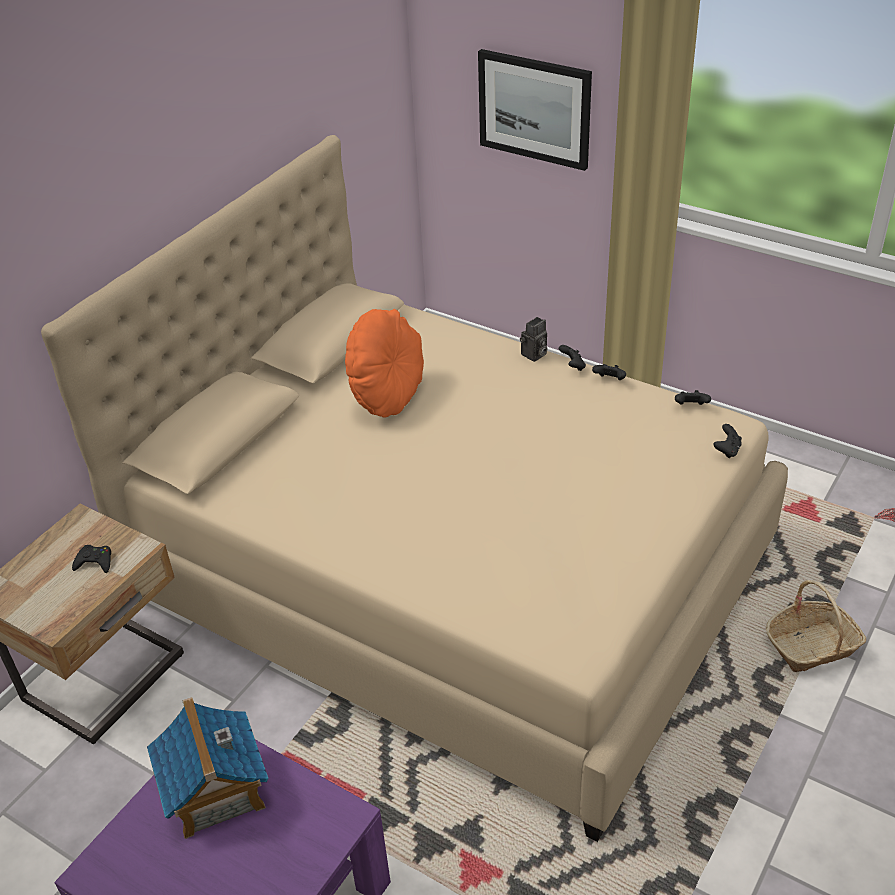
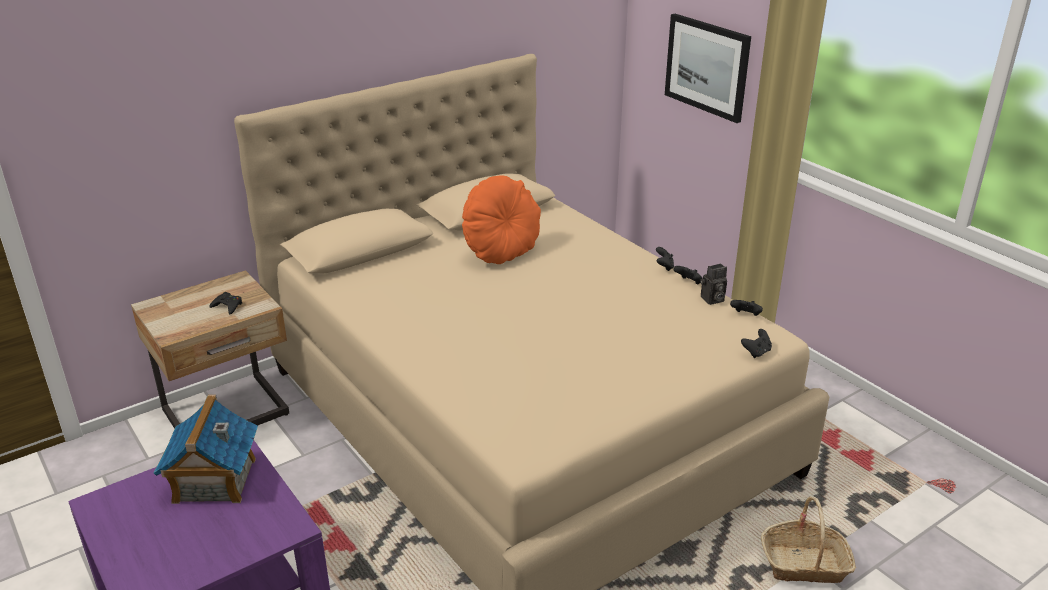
camera: 20 degrees right, 10 degrees down
(534, 355) = (637, 253): camera -> camera (712, 300)

